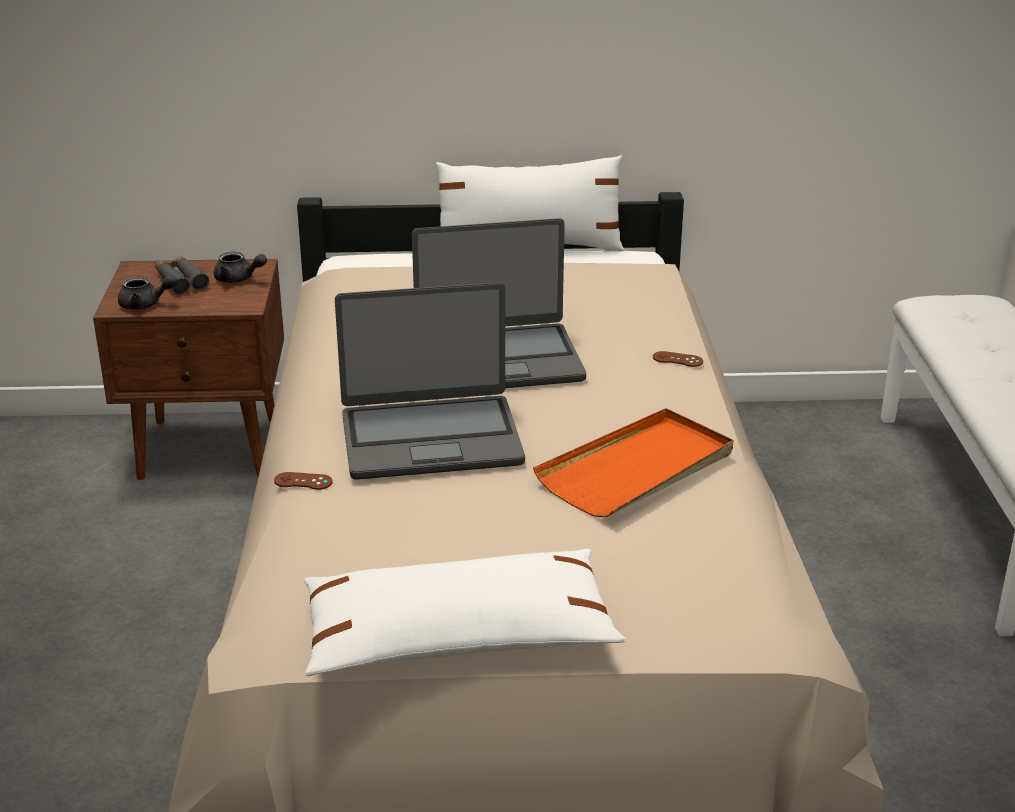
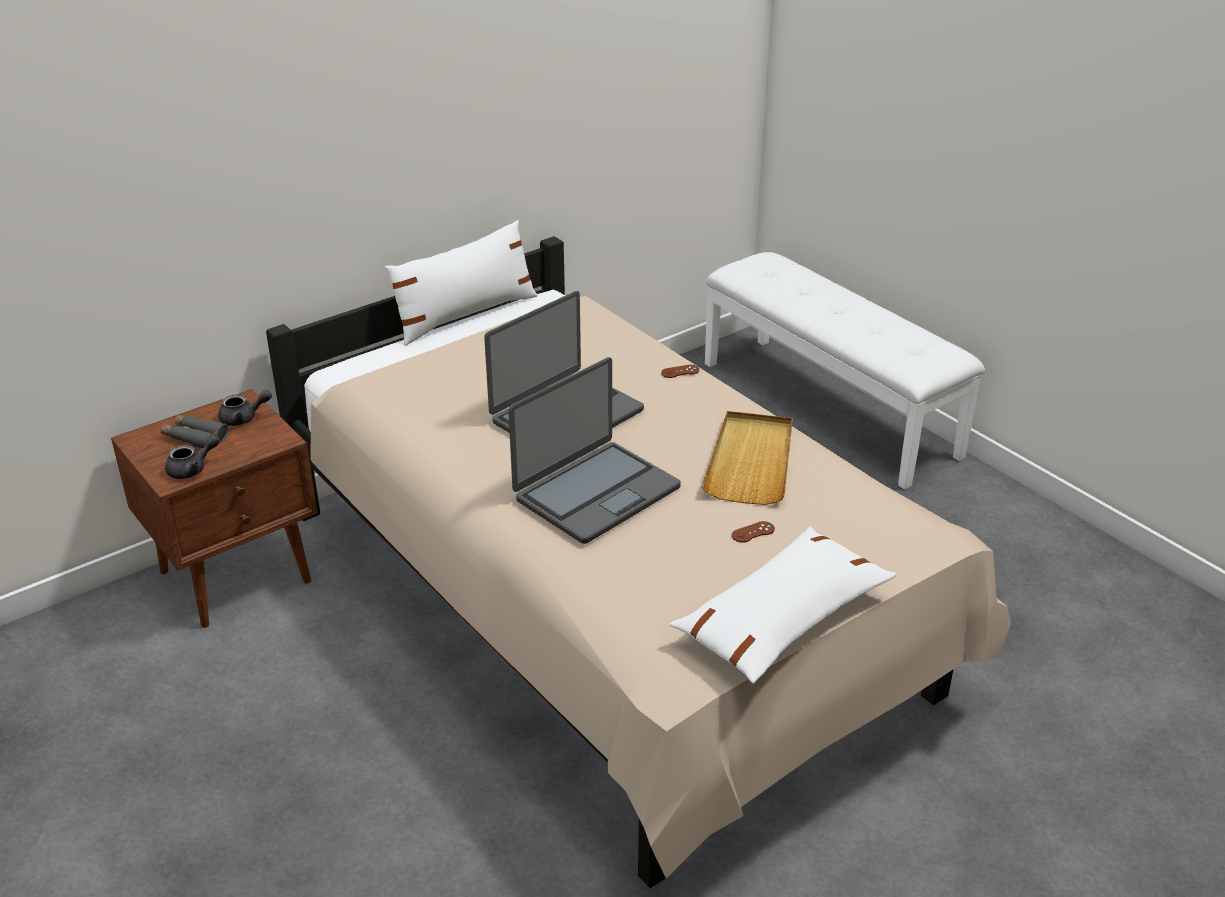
camera: 35 degrees left, 5 degrees up
(303, 481) = (549, 560): brown game controller -> brown game controller (753, 532)
(637, 469) = (751, 461): orange tray -> beige tray

